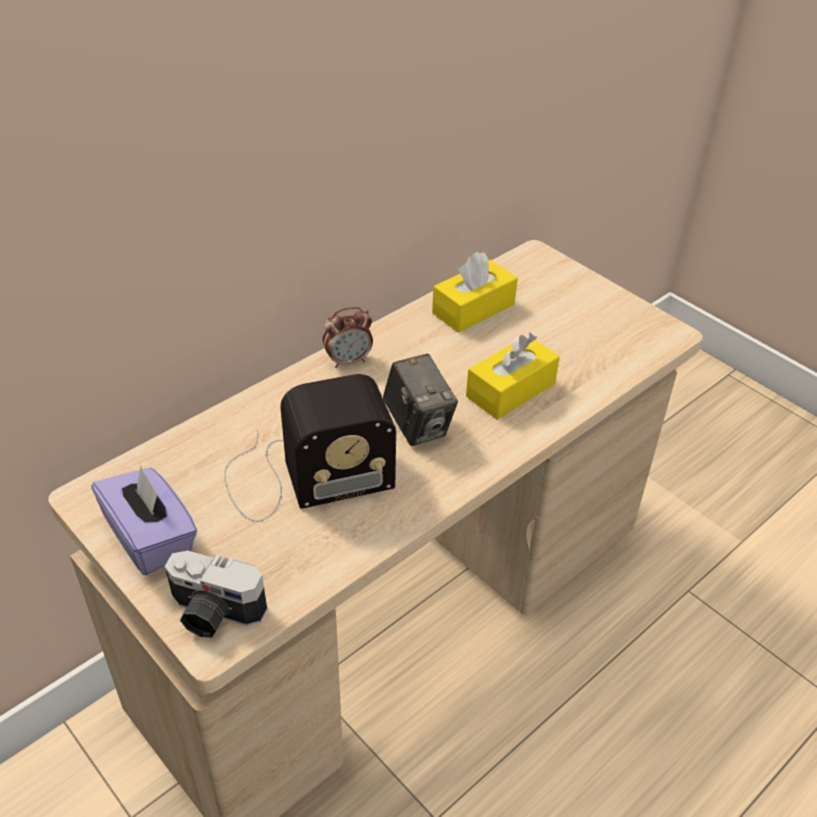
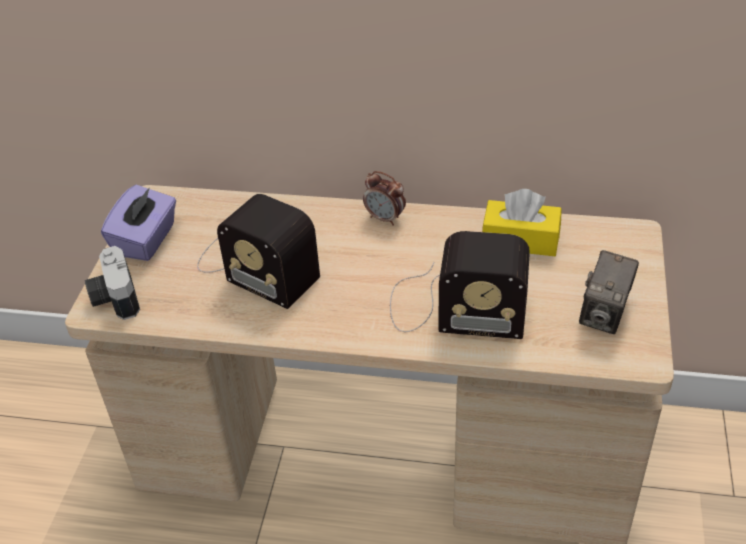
camera: 55 degrees right, 0 degrees up
(418, 425) = (360, 285): camera -> camera (604, 315)
(510, 390) = (452, 308): yellow tissue box -> radio

